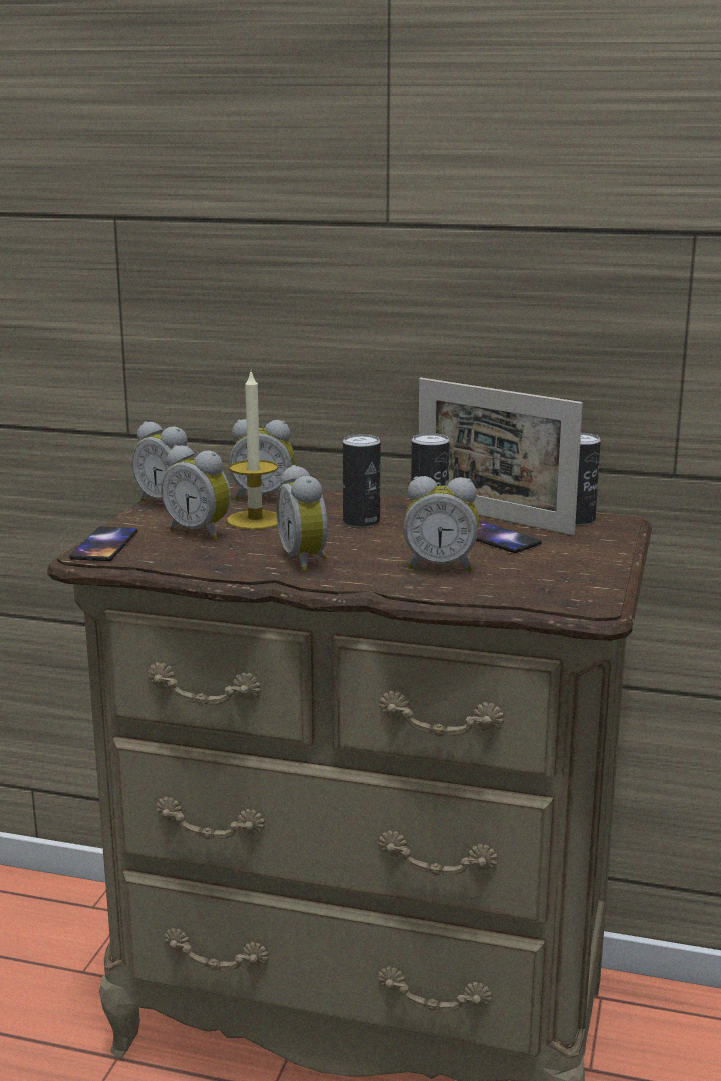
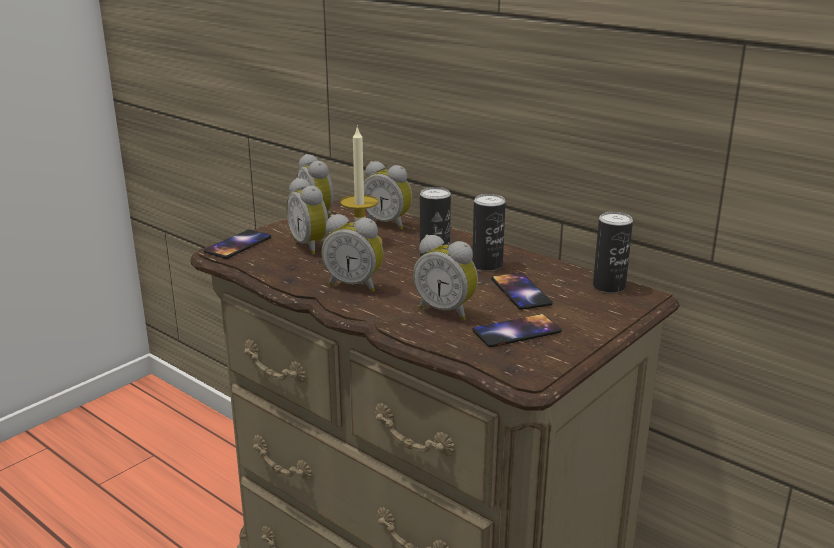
camera: 25 degrees right, 5 degrees up
(306, 561) = (355, 285): alarm clock -> alarm clock turned 75 degrees counterclockwise
(493, 517) = (541, 272): picture frame -> none
(535, 572) = (516, 331): none -> phone

